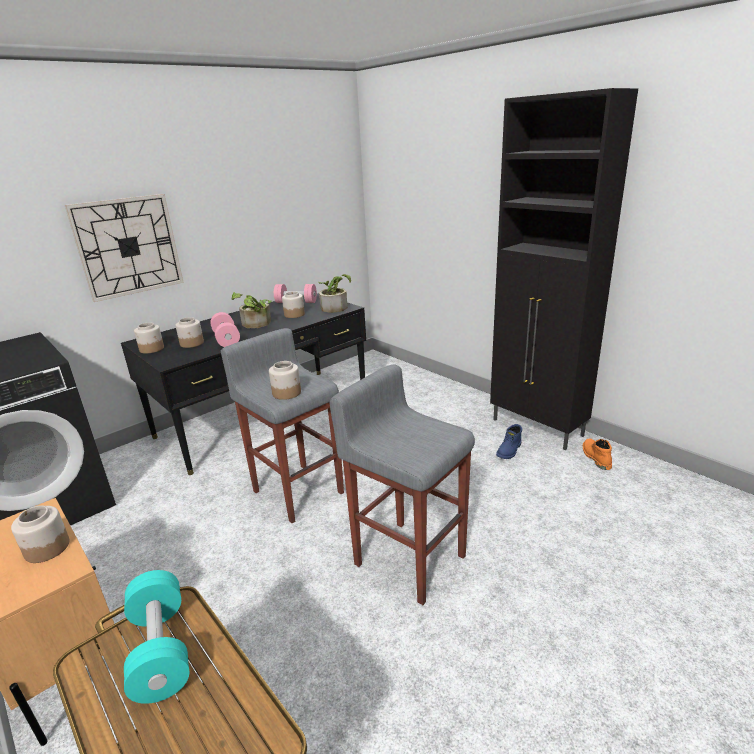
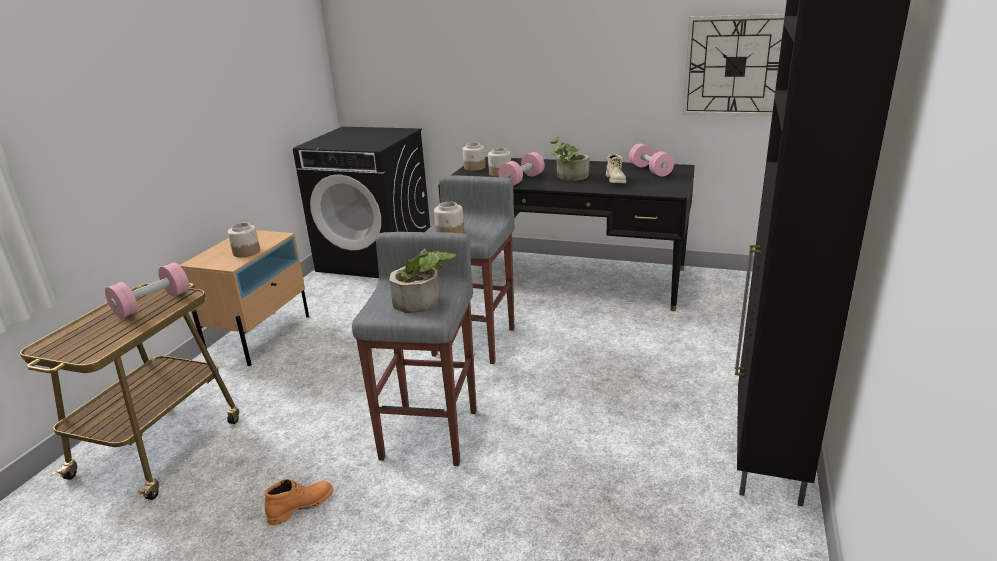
camera: 60 degrees right, 0 degrees up
(128, 246) = (500, 71): wall clock -> wall clock (735, 66)
(161, 650) = (152, 304): turquoise dumbbell -> pink dumbbell
(294, 314) = (616, 180): jar -> beige boot
(335, 307) = (665, 187): potted plant -> potted plant (424, 301)
(509, 451) = (680, 445): blue boot -> none
(595, 457) = (754, 529): orange boot -> orange boot (301, 506)

